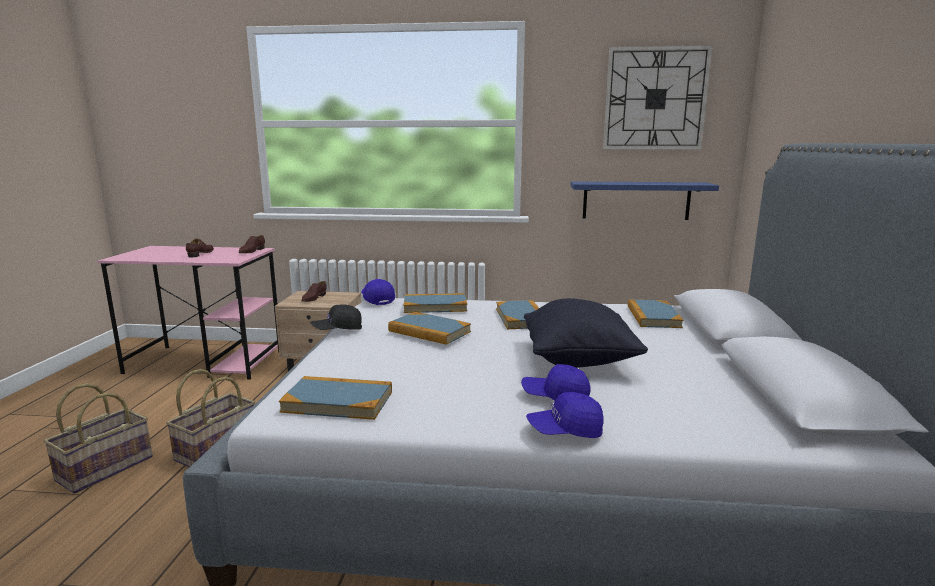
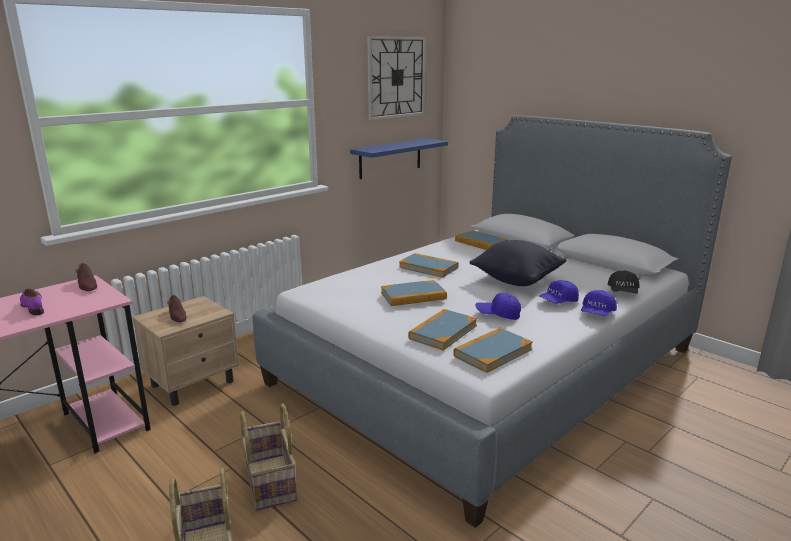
camera: 50 degrees left, 5 degrees up
(201, 254) = (33, 307): brown shoe -> purple shoe
(337, 329) = (352, 320): black cap -> black cap (623, 292)
(377, 299) = (304, 290): blue cap -> blue cap (498, 315)
(435, 306) = (363, 279): book -> book (443, 332)

